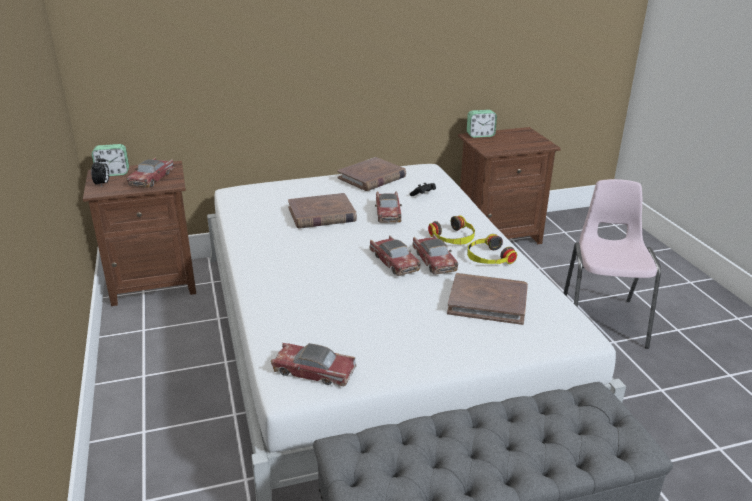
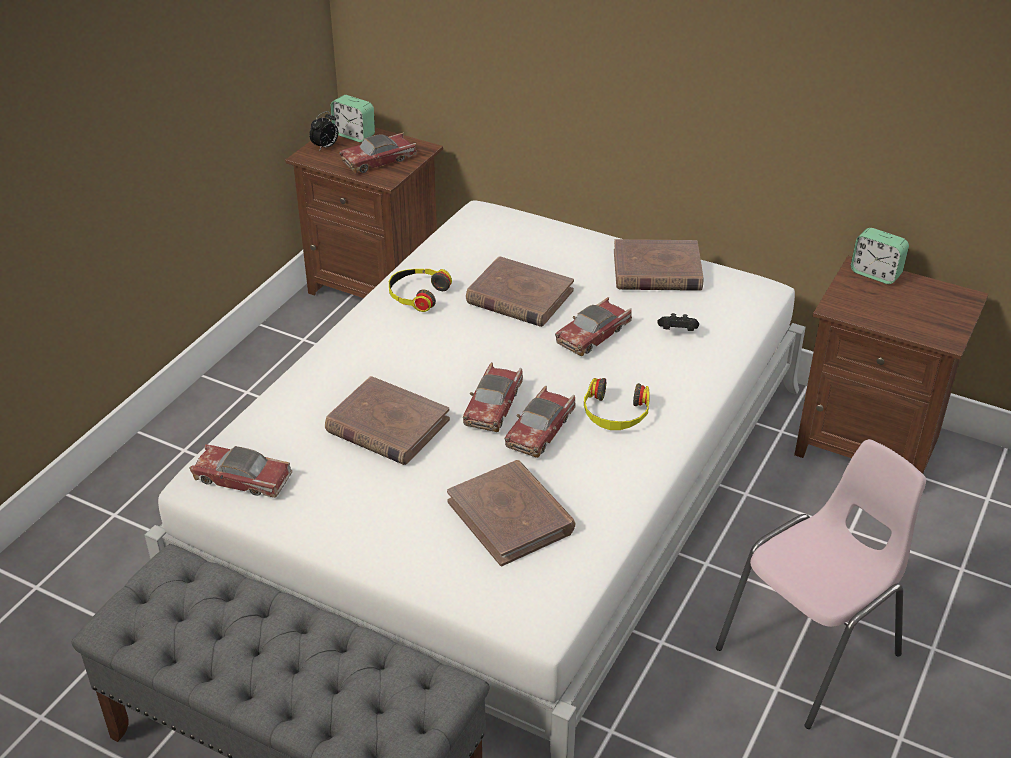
camera: 45 degrees right, 10 degrees up
(314, 371) = (242, 479): toy car -> toy car turned 45 degrees counterclockwise
(355, 299) = (387, 426): none -> brown book
(488, 257) = (611, 464): headphones -> headphones (417, 294)

